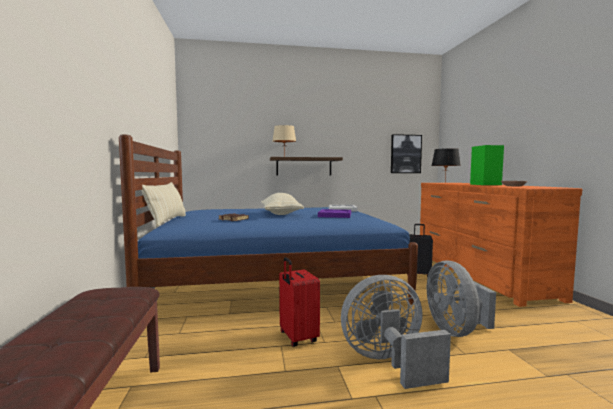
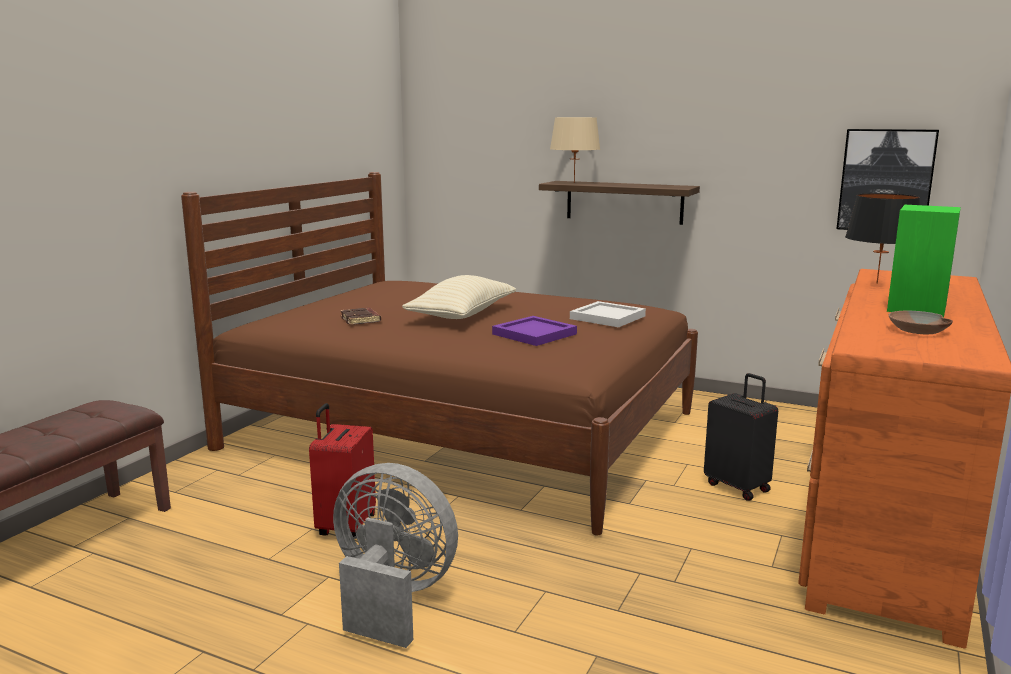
camera: 35 degrees right, 10 degrees up
(166, 221) = (293, 306): beige pillow -> none
(275, 281) = (463, 431): blue bed -> brown bed
(456, 330) = (577, 599): grey fan -> none

